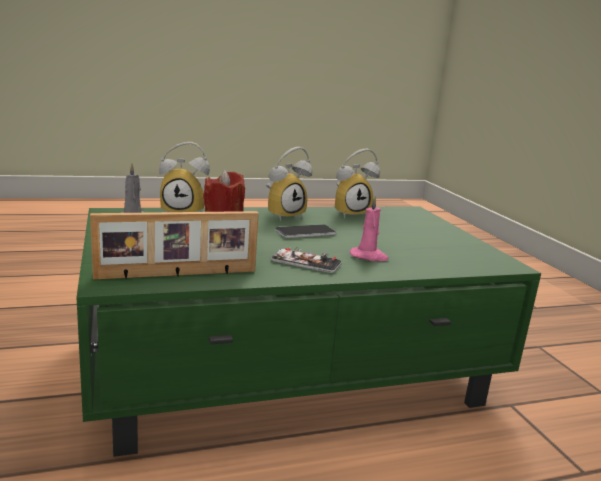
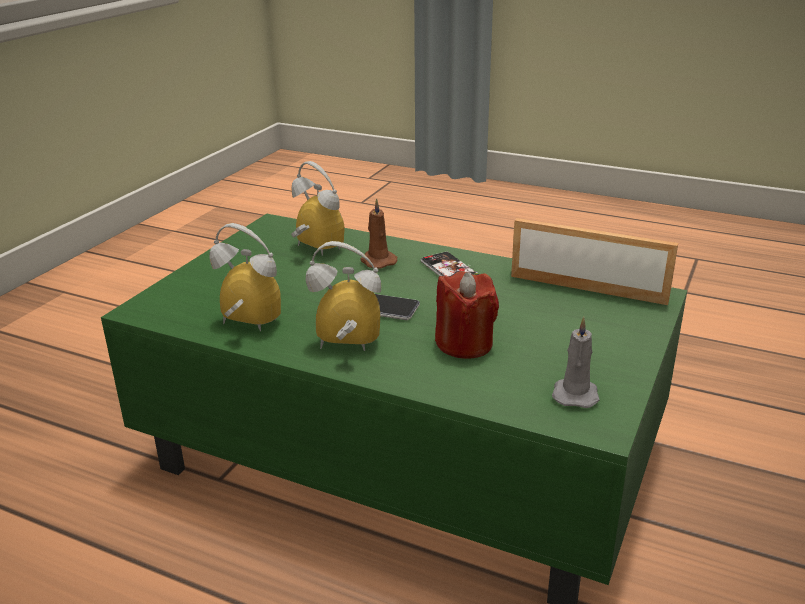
camera: 135 degrees left, 10 degrees up
(184, 212) = (481, 395): alarm clock -> alarm clock (313, 250)
(369, 256) = (377, 261): pink candle -> brown candle

